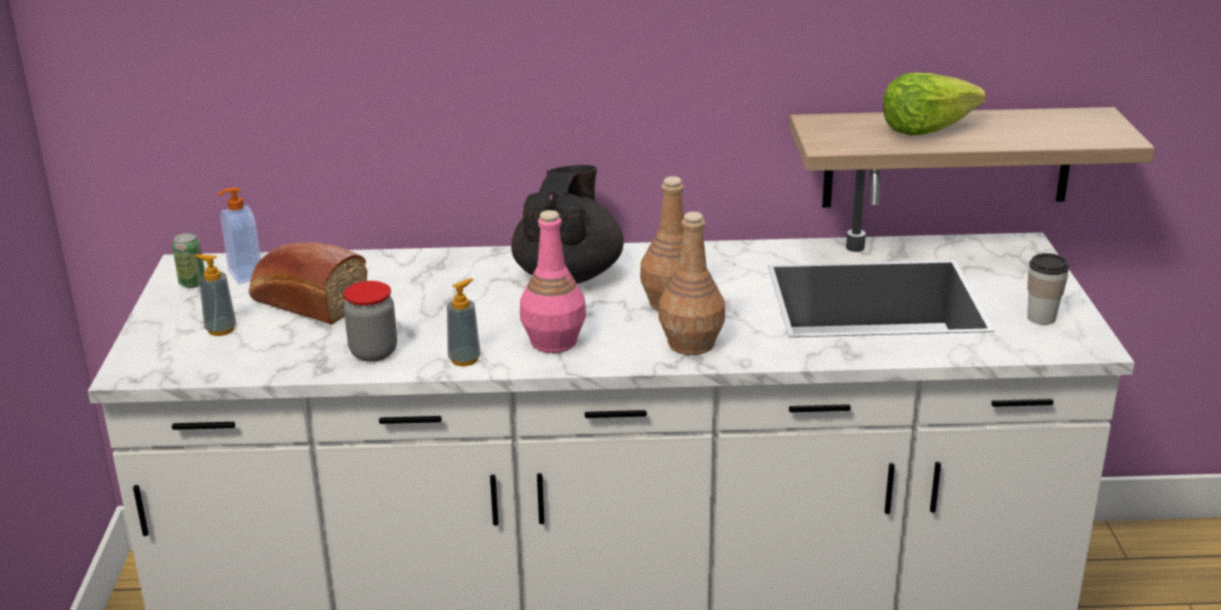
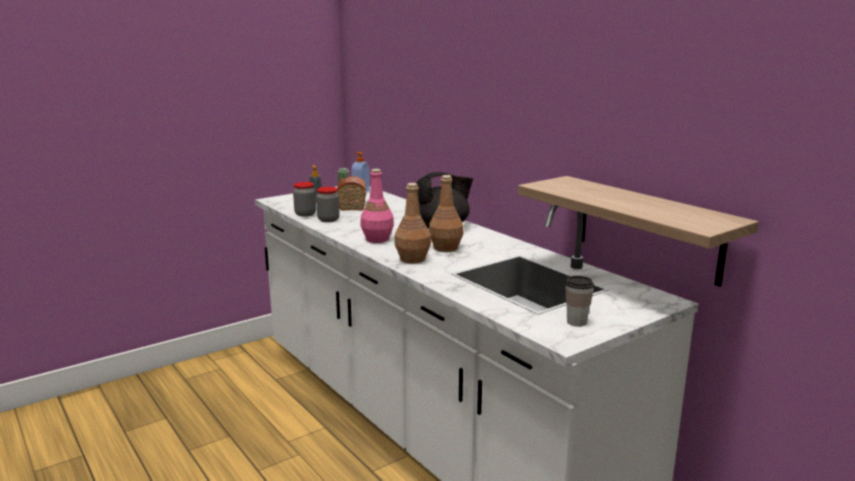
camera: 55 degrees right, 10 degrees down
(299, 364) = (305, 214): none -> jar
(464, 359) = (342, 231): soap dispenser -> none
(926, 129) = (606, 194): lettuce -> none

